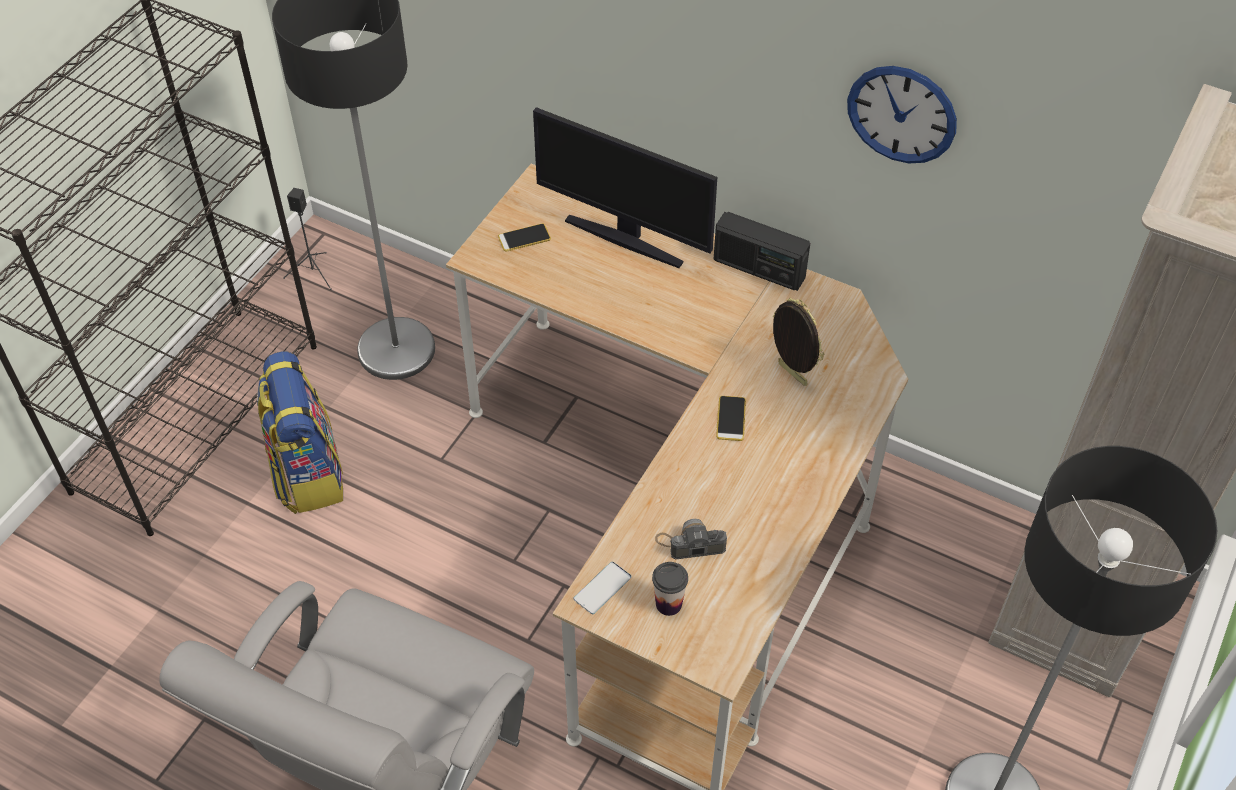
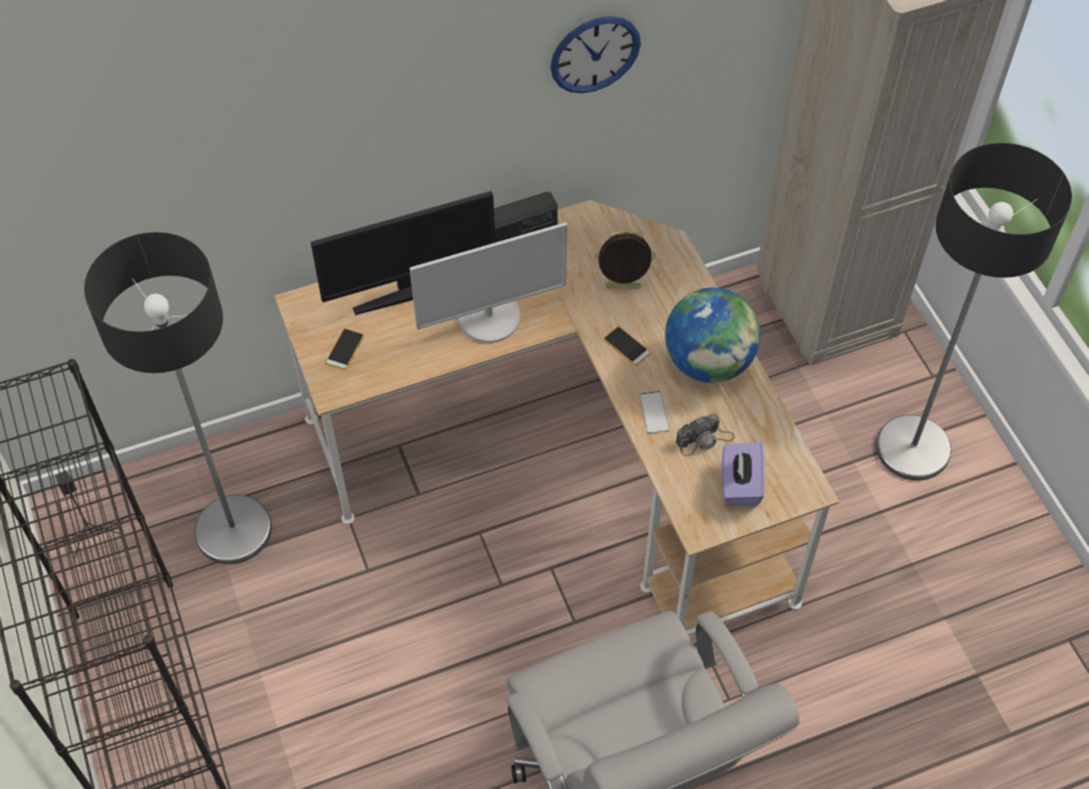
camera: 50 degrees left, 5 degrees up
(307, 473) = (290, 668): backpack -> none
(602, 588) = (695, 513): phone -> phone (654, 412)
(657, 305) = (489, 317): none -> monitor
(668, 604) = (739, 485): cup -> purple tissue box
(691, 543) = (704, 439): camera -> camera turned 150 degrees counterclockwise
(780, 490) = (708, 362): none -> globe

